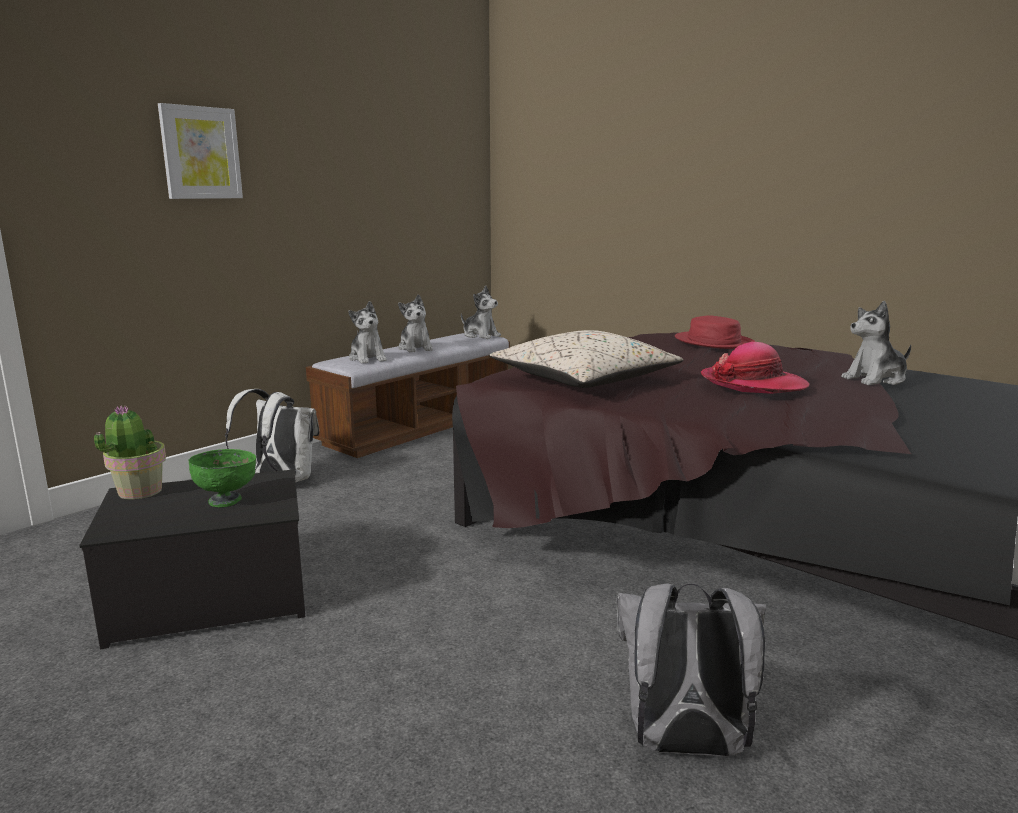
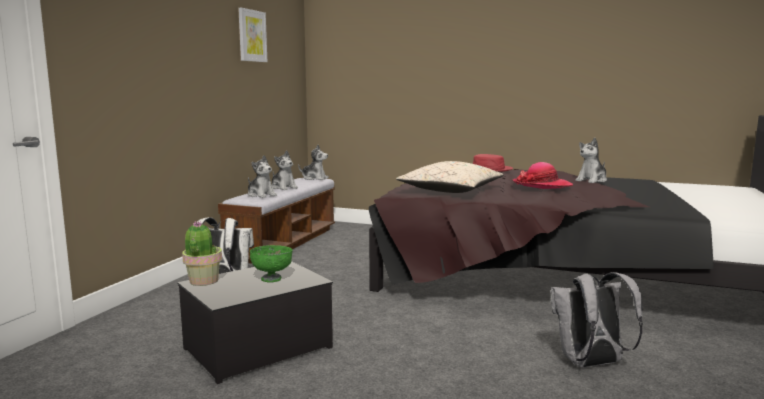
camera: 20 degrees left, 5 degrees down
(200, 153) = (161, 53): picture -> picture (252, 36)

